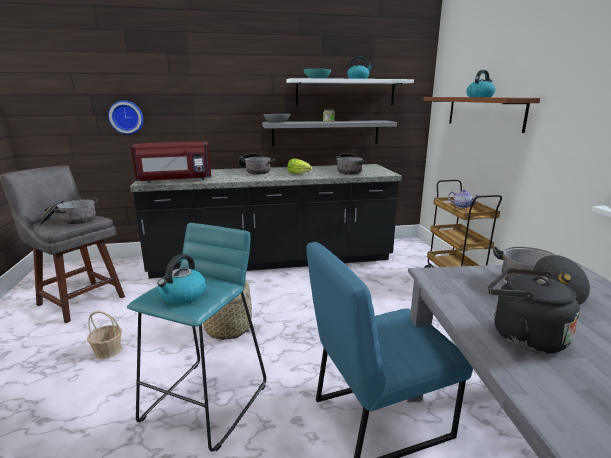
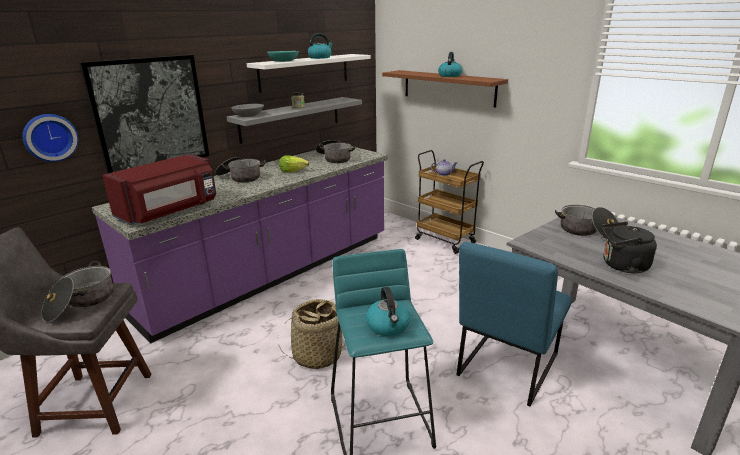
camera: 35 degrees left, 5 degrees up
(108, 351) = (222, 432): basket -> none
(199, 111) = (150, 114): none -> picture
(273, 260) = (272, 273): black counter -> purple counter

